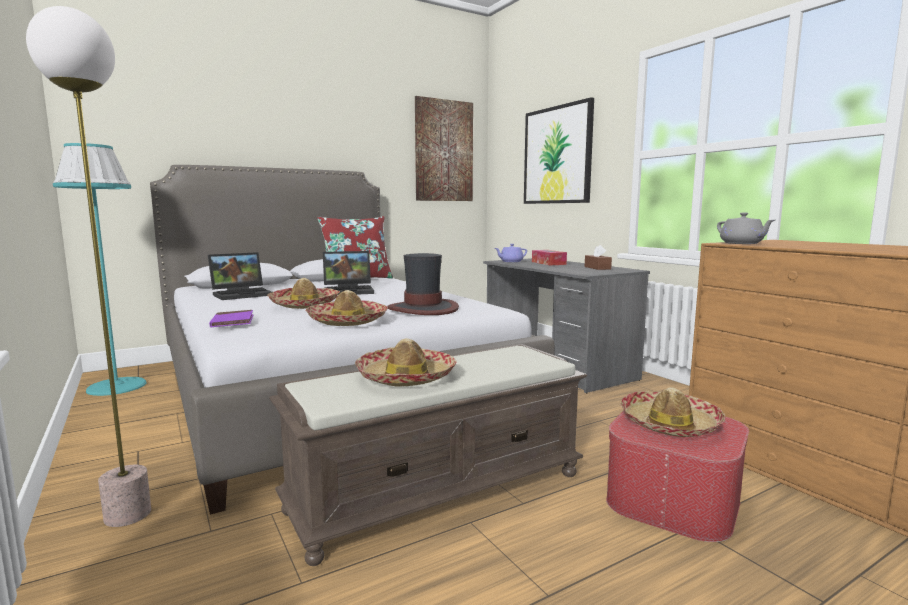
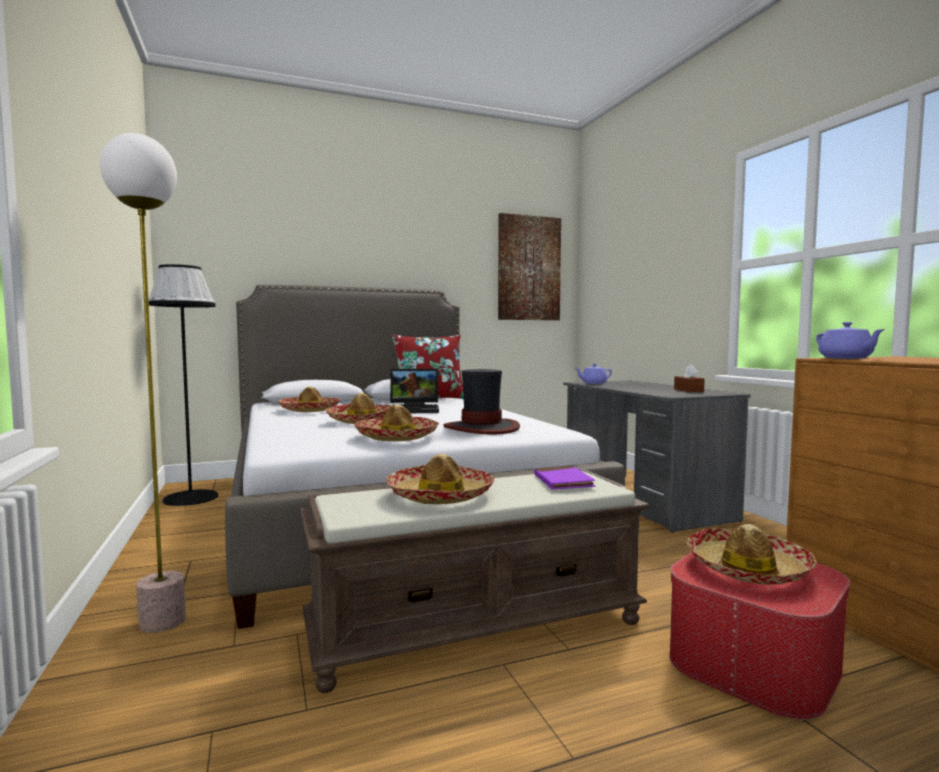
camera: 10 degrees right, 5 degrees down
(116, 386) = (190, 498): turquoise floor lamp -> black floor lamp
(233, 322) = (284, 434): purple book -> purple book (563, 482)
(243, 294) = (310, 410): laptop -> hat
(548, 263) = (635, 385): tissue box -> none
(557, 155) = (649, 269): picture -> none
(742, 243) = (846, 358): grey teapot -> purple teapot

